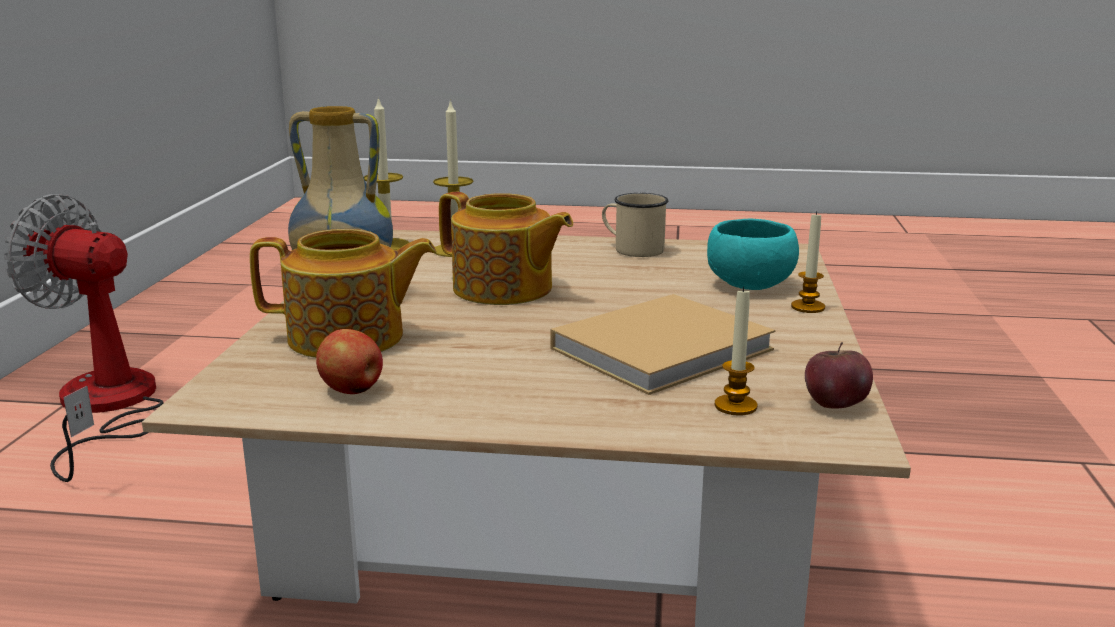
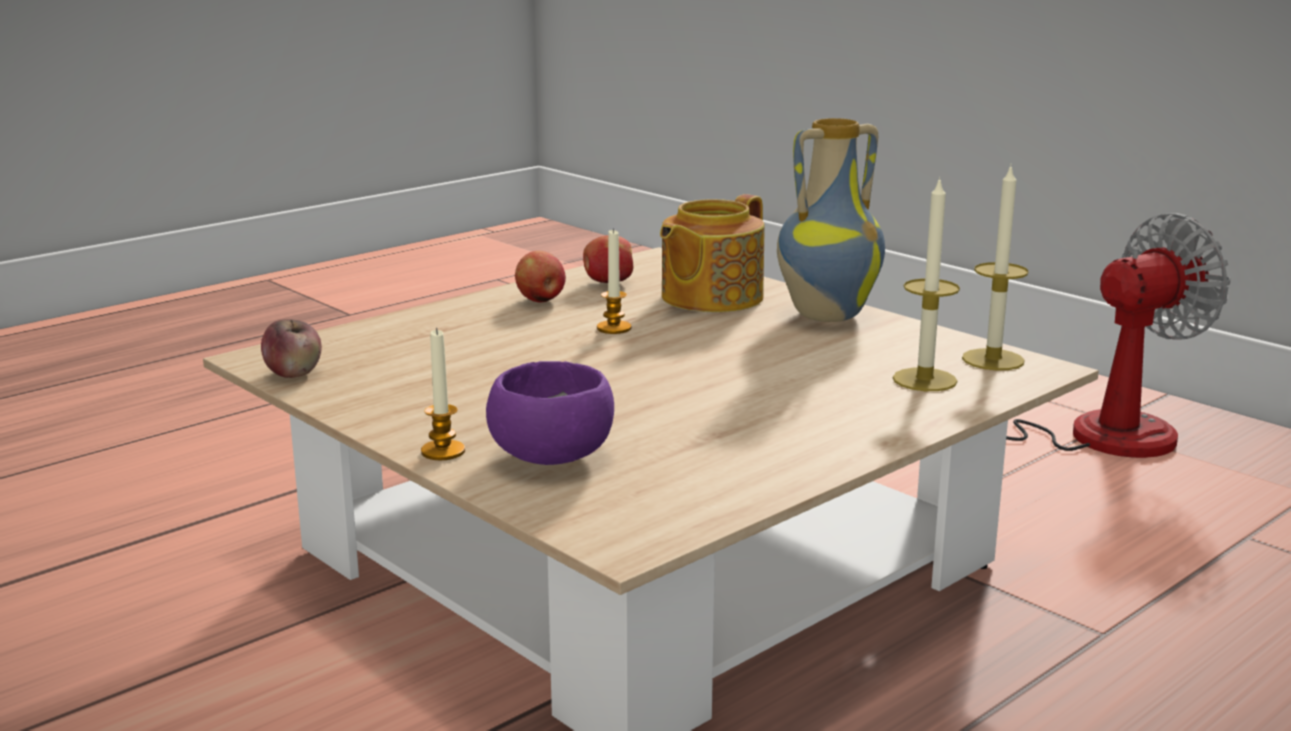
camera: 130 degrees right, 0 degrees up
(465, 395) = (541, 300): none -> apple
(503, 290) = (742, 362): teapot -> none
(632, 249) = (790, 456): beige mug -> none
(666, 347) = (489, 367): beige book -> none
(735, 406) = (363, 349): candle -> candle (614, 328)
(748, 284) = (555, 457): turquoise bowl -> purple bowl

